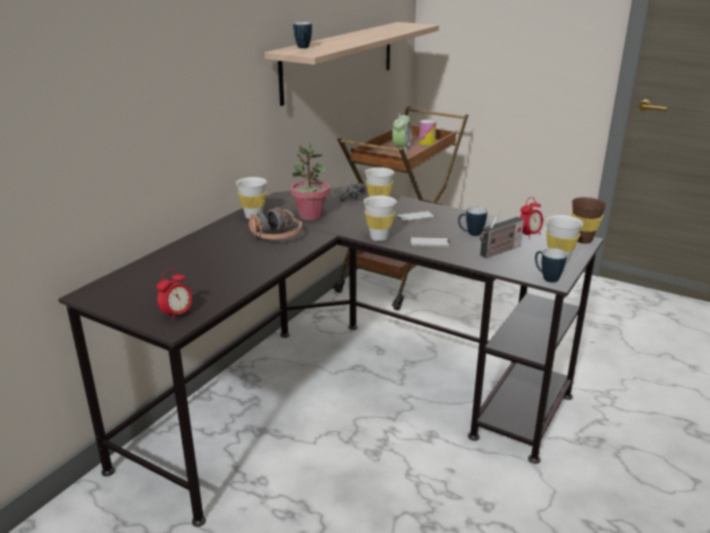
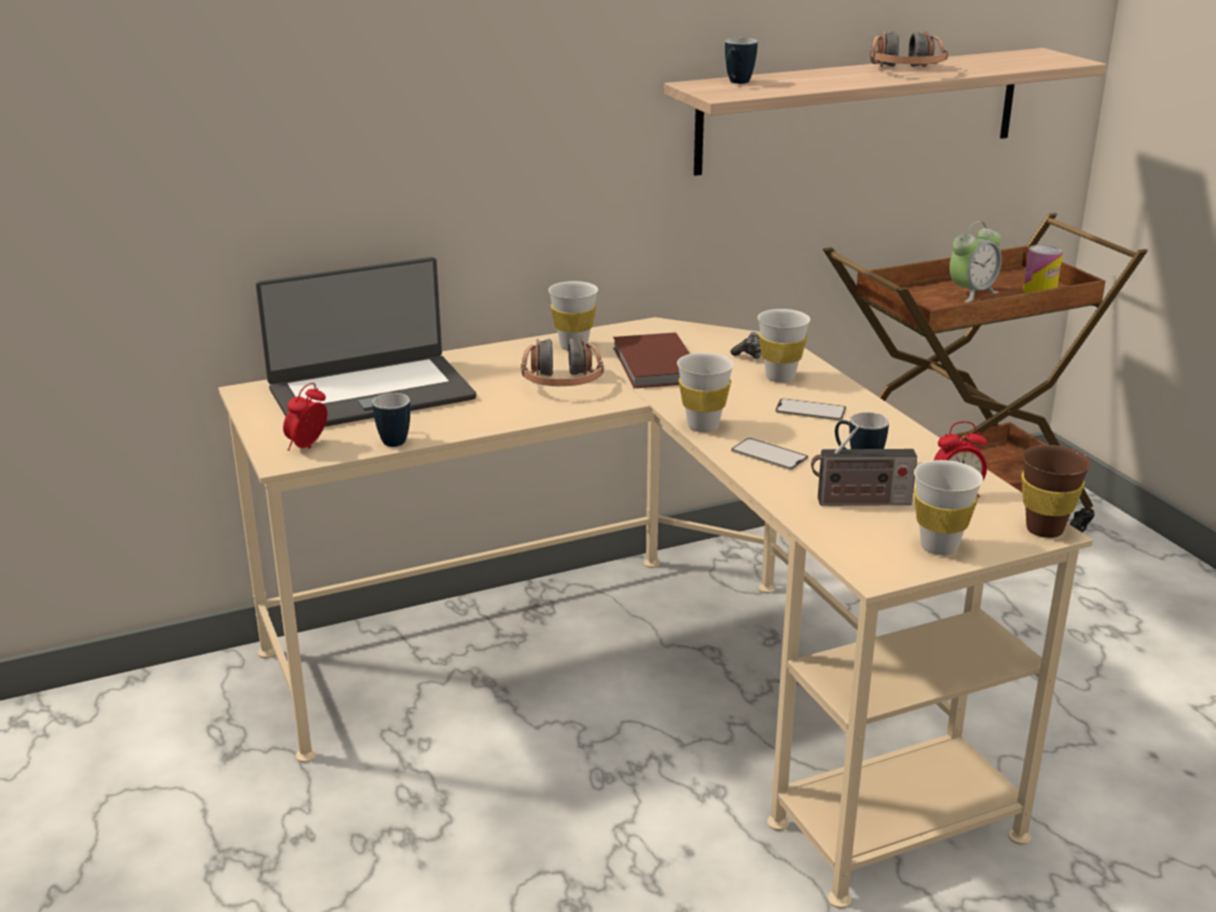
camera: 35 degrees right, 0 degrees up
(171, 272) = (370, 393): none -> laptop
(177, 315) = (308, 447): alarm clock -> alarm clock turned 135 degrees clockwise
(310, 215) = (654, 365): potted plant -> brown book
(342, 398) = (639, 684): black desk -> beige desk
(366, 35) = (906, 70): none -> headphones
(546, 278) = (869, 565): mug -> mug (394, 439)

